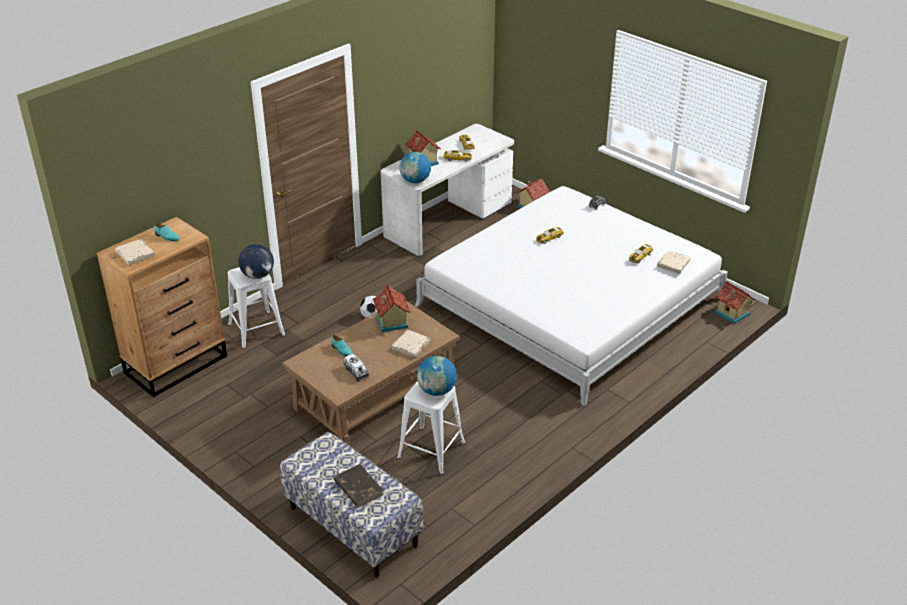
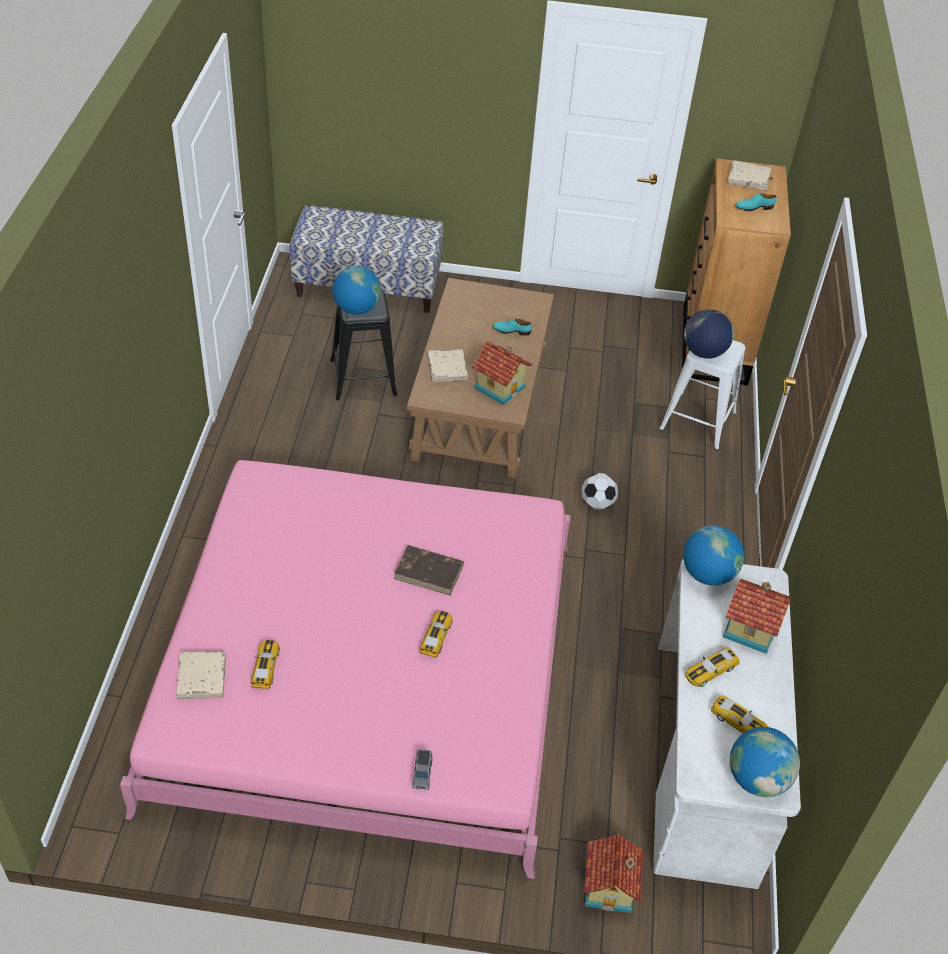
camera: 140 degrees right, 10 degrees up
(356, 372) = (470, 315): toy truck -> none
(358, 487) = (353, 229): brown book -> brown book (429, 572)
(431, 450) = (363, 378): white stool -> black stool
(480, 132) = (757, 779): none -> globe
(570, 302) = (368, 669): white bed -> pink bed
(732, 314) = (100, 783): toy house -> none

